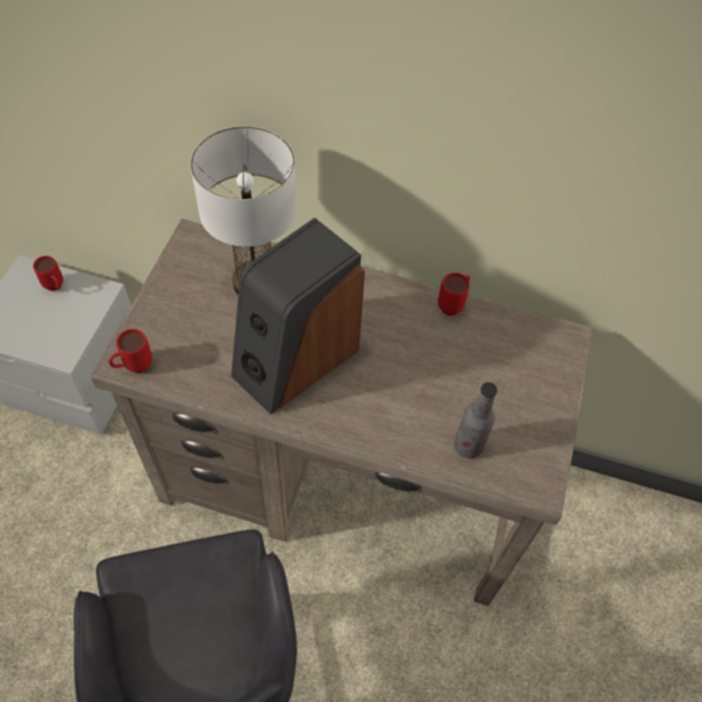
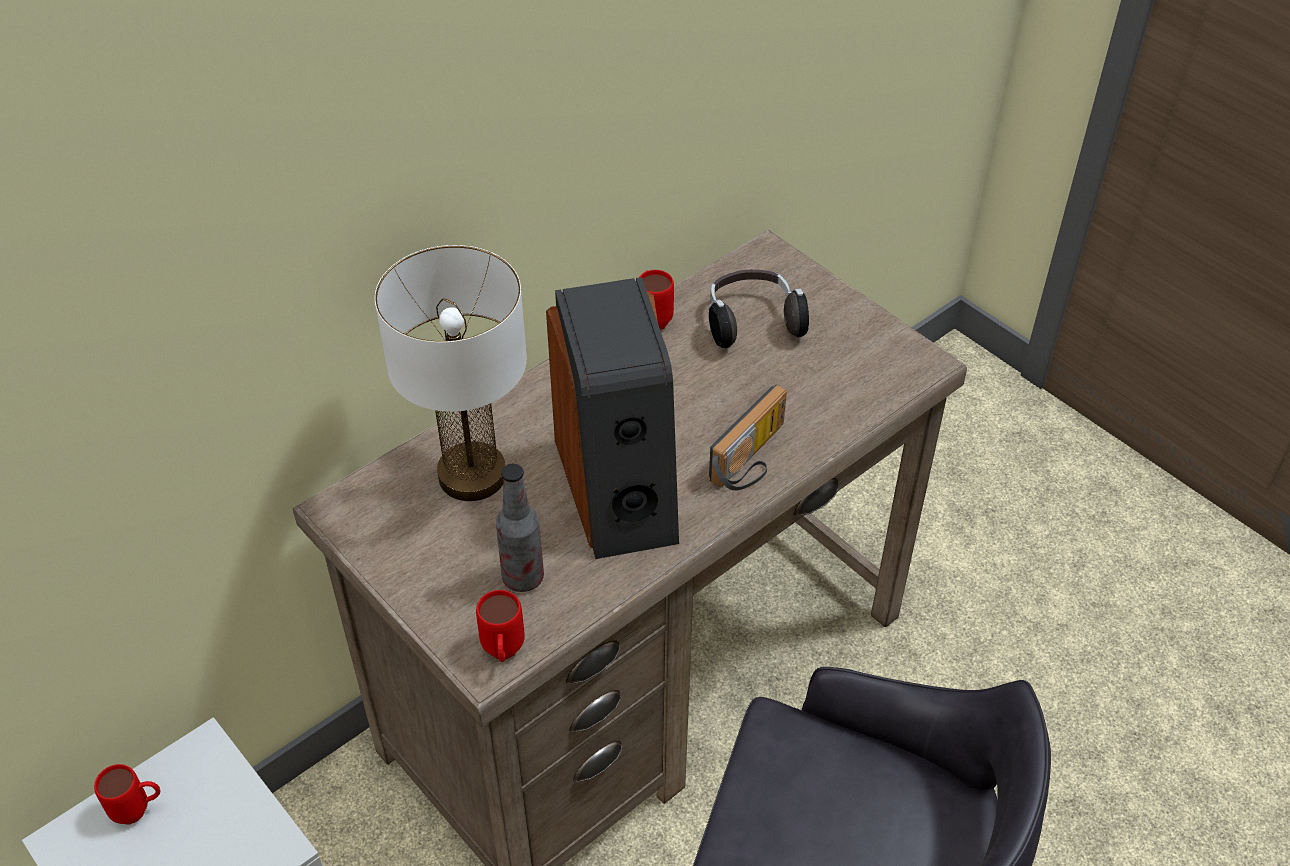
camera: 55 degrees left, 10 degrees down
(369, 421) = (753, 459): none -> radio
(468, 446) = (841, 393): bottle -> bottle (523, 577)
(494, 361) = (752, 322): none -> headphones

